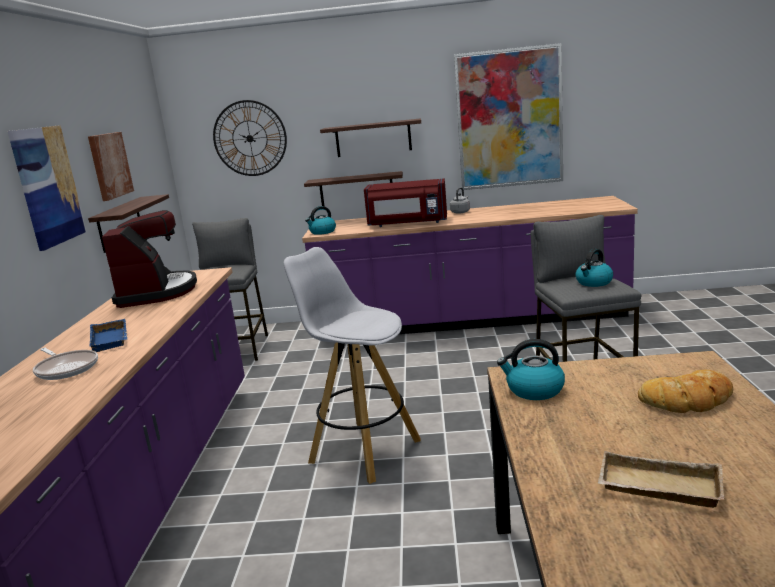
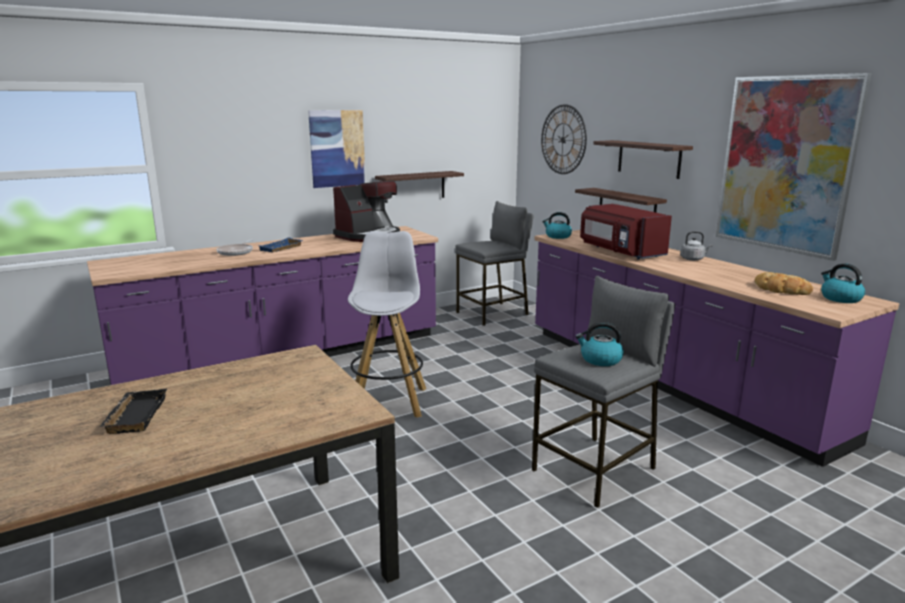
camera: 55 degrees right, 0 degrees up
(109, 165) = (418, 142): picture -> none
(534, 390) = (278, 363): kettle -> kettle (840, 298)
(657, 488) = (134, 415): beige tray -> black tray
(689, 400) = (277, 414): bread -> bread (781, 289)

